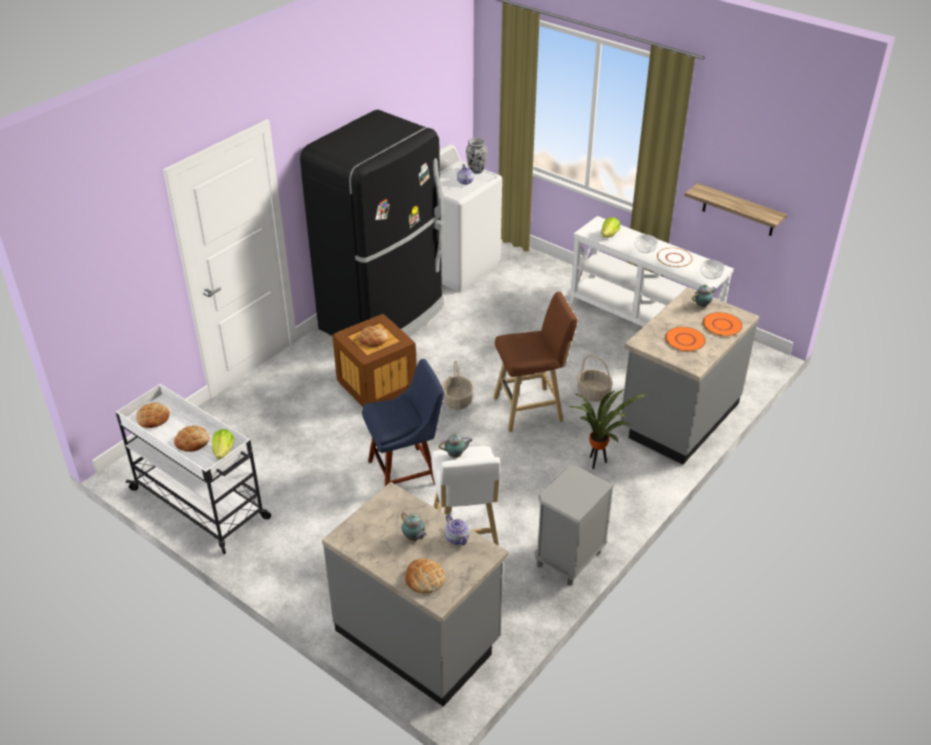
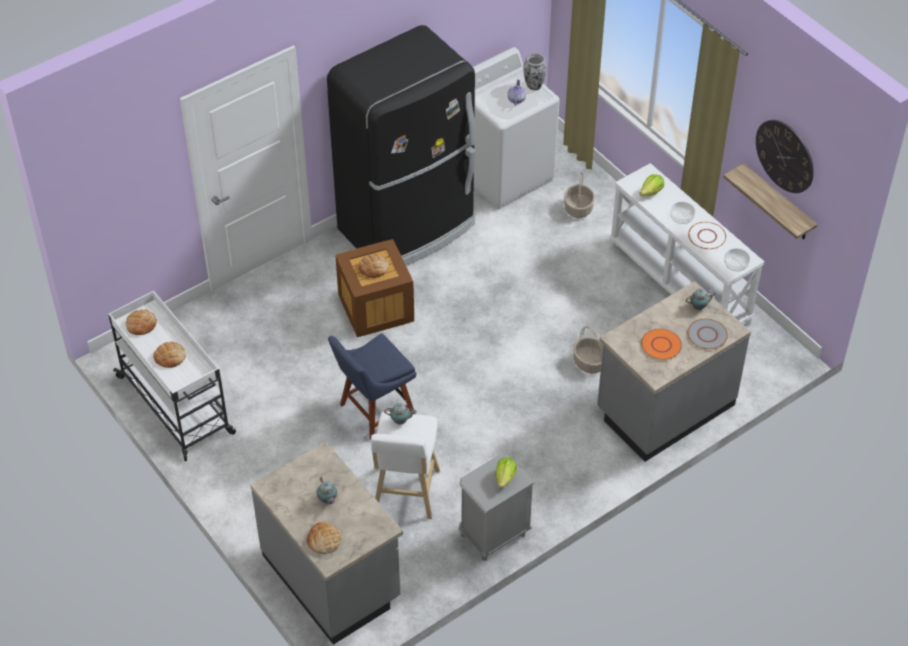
camera: 15 degrees right, 10 degrees up
(224, 451) = (195, 373): lettuce -> lettuce (505, 478)
(406, 471) = (374, 411): blue chair -> blue chair turned 150 degrees clockwise
(457, 401) = (449, 343): basket -> basket (578, 209)
(457, 537) = (364, 508): teapot -> none
(531, 409) = (519, 368): brown stool -> none
(597, 463) = (561, 442): potted plant -> none
(721, 325) = (707, 334): orange plate -> grey plate
(746, 156) = (785, 156): none -> wall clock

